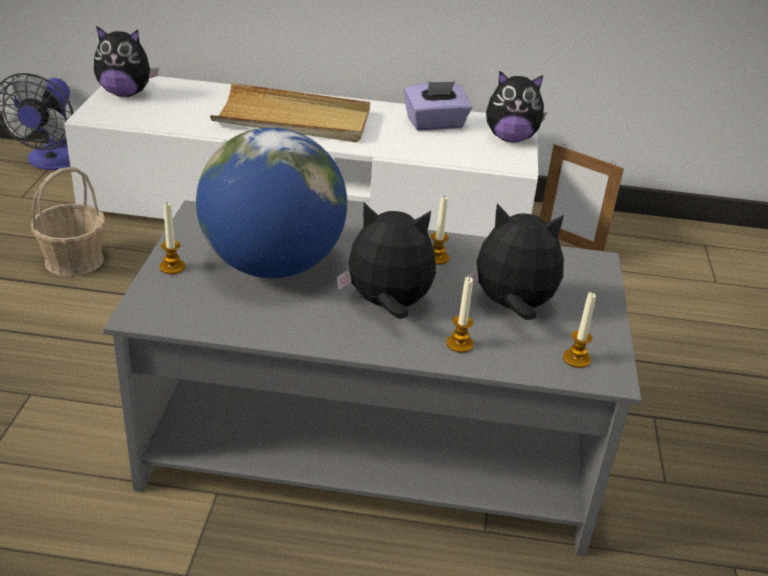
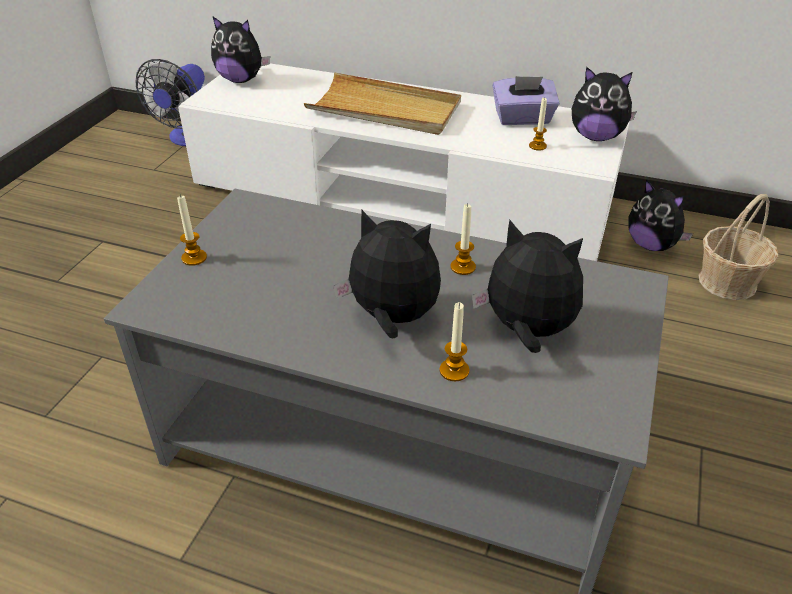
camera: 15 degrees right, 5 degrees up
(75, 260) = (179, 231): basket -> basket (727, 282)
(273, 265) = (291, 263): globe -> none
(569, 243) = (651, 245): picture frame -> plush toy
(576, 359) = (582, 402): candle -> candle (537, 146)

